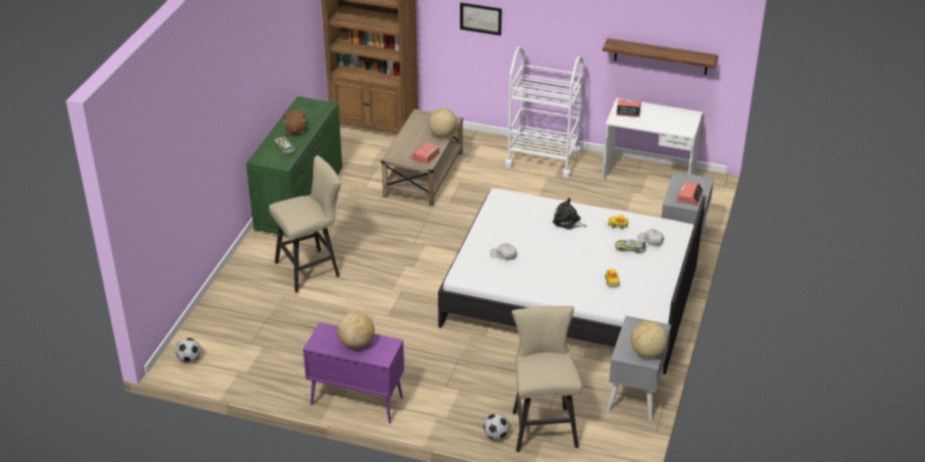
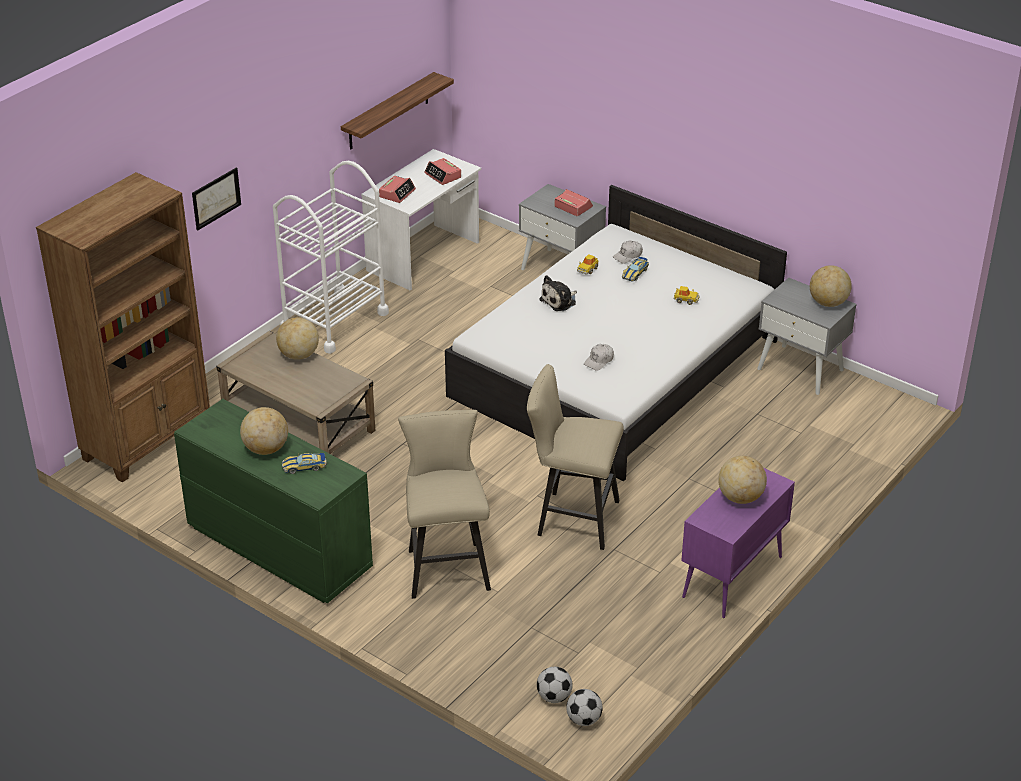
camera: 70 degrees left, 0 degrees up
(295, 130) = (266, 449): brown plush toy -> globe
(425, 156) = (338, 380): alarm clock -> alarm clock (443, 175)
(496, 436) = (830, 480): football -> football (554, 697)
(542, 426) = (826, 444): beige stool -> beige stool (571, 518)

